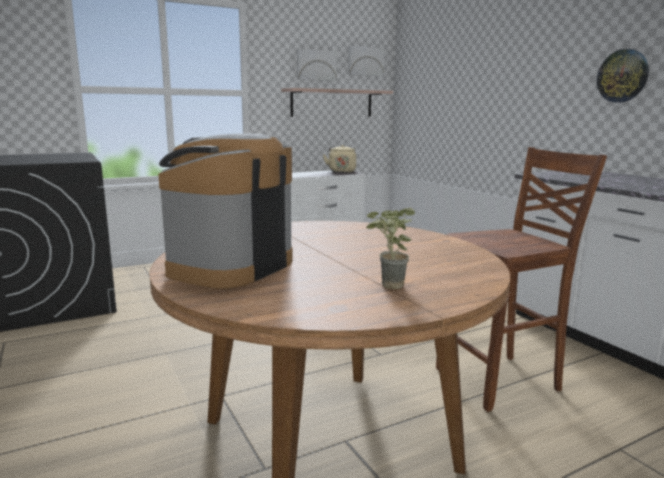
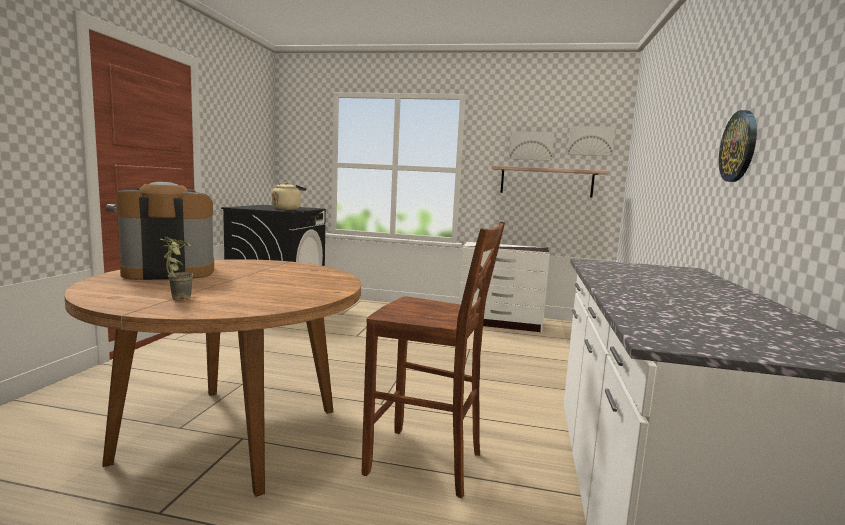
camera: 40 degrees right, 5 degrees down
(341, 171) = (534, 248): beige kettle -> beige kettle (287, 209)

